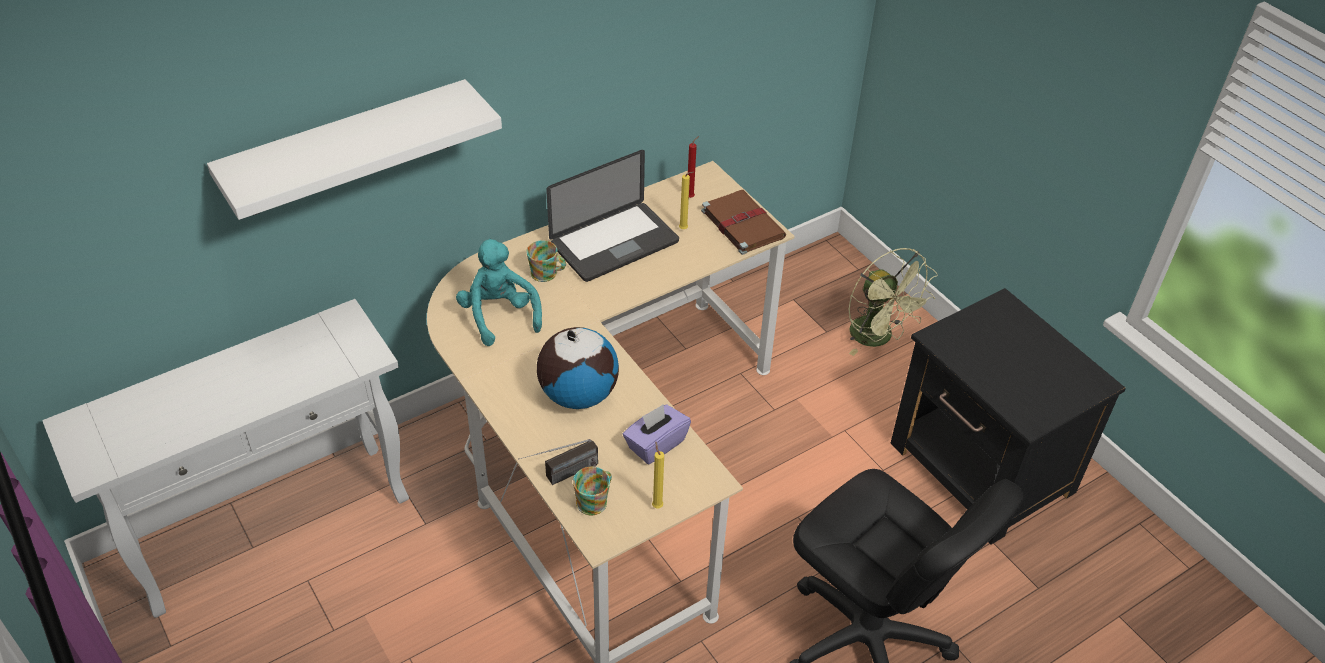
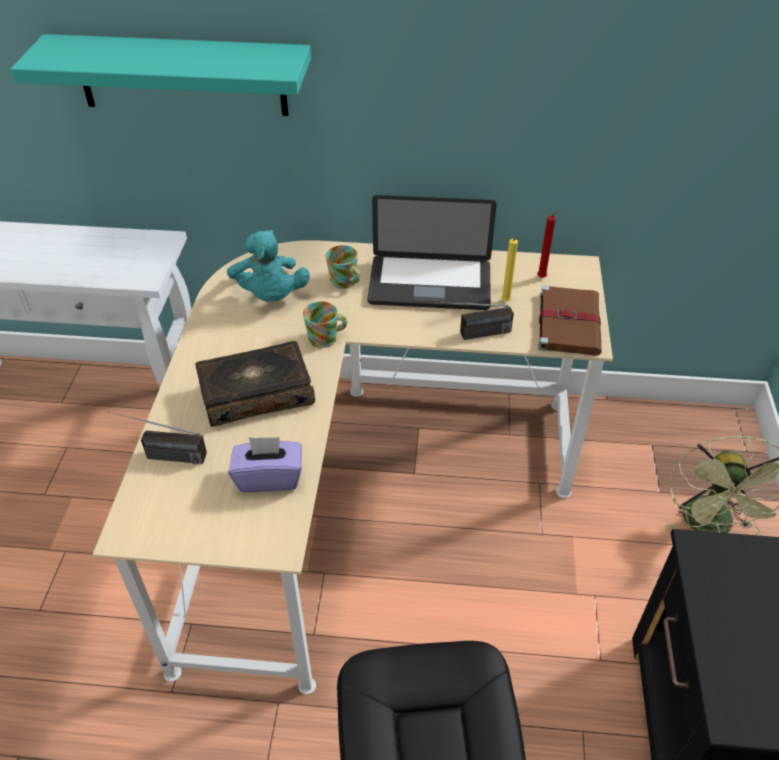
camera: 40 degrees right, 0 degrees up
(347, 149) = (181, 75): white shelf -> turquoise shelf
(499, 315) = (270, 296): turquoise plush toy -> turquoise plush toy turned 150 degrees clockwise
(578, 394) = (256, 393): globe -> book
(595, 500) = (163, 495): mug -> mug (326, 338)
(656, 505) = (206, 534): yellow candle -> none
(686, 267) = (473, 335): none -> radio

